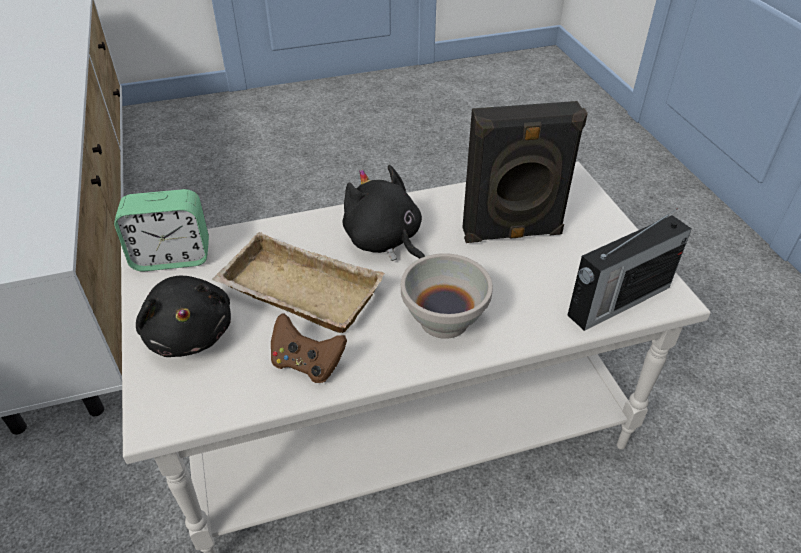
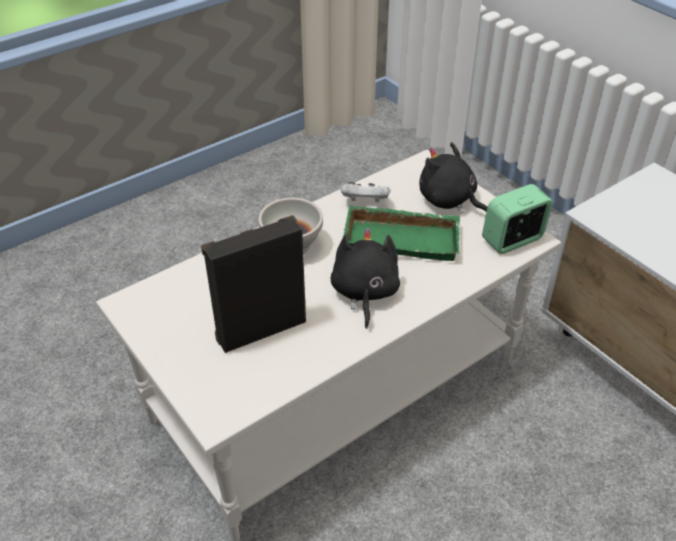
camera: 160 degrees right, 0 degrees up
(296, 293) = (403, 238): beige tray -> green tray
(307, 364) = (365, 202): brown game controller -> white game controller
(385, 242) = (364, 293): black plush toy -> black plush toy turned 120 degrees counterclockwise
(617, 301) = (168, 289): radio -> none

